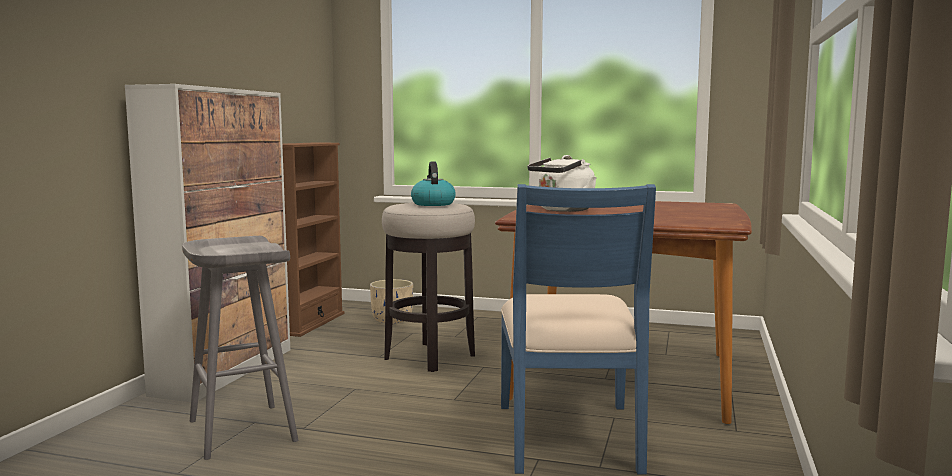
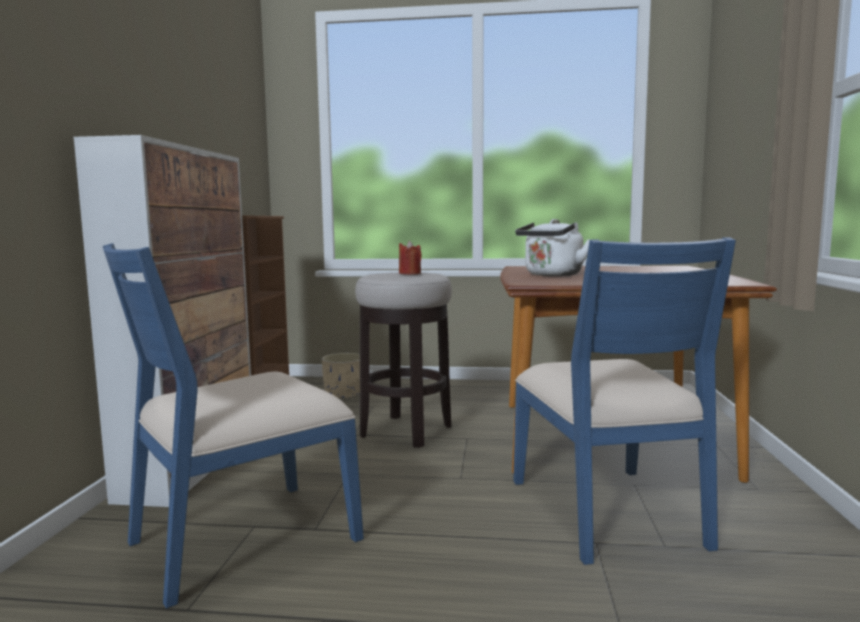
camera: 10 degrees left, 0 degrees up
(240, 430) = (241, 539): grey stool -> blue chair
(433, 204) = (410, 273): kettle -> red candle

